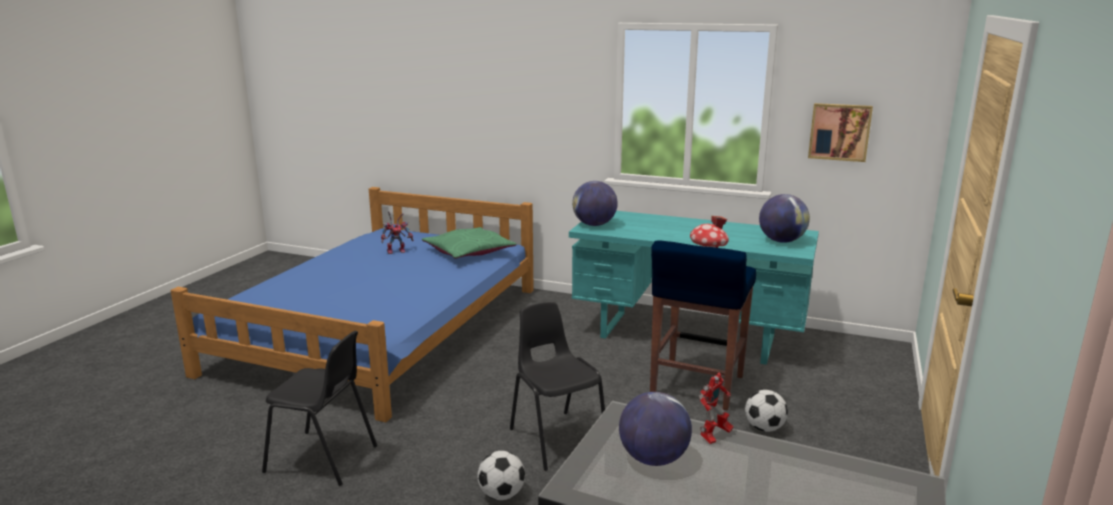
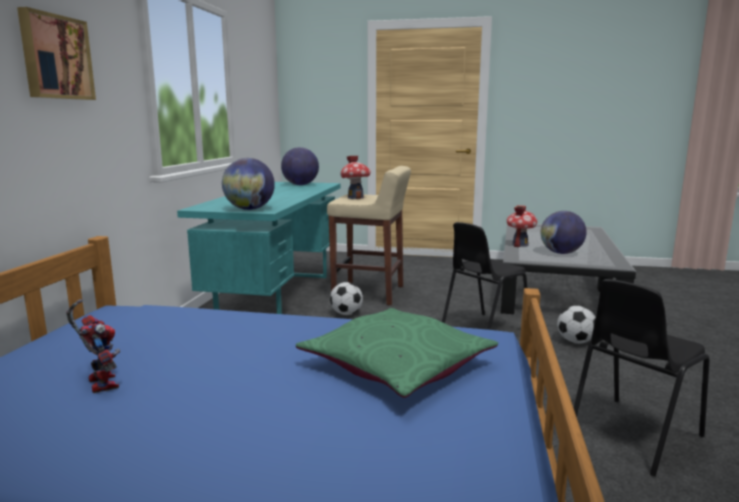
camera: 100 degrees left, 5 degrees down
(322, 459) = (632, 435): black chair -> black chair turned 135 degrees counterclockwise
(469, 252) = (143, 324): green pillow -> green pillow (396, 365)
(696, 386) = (370, 293): blue stool -> beige stool
(714, 436) = (520, 244): toy robot -> toy house
(764, 428) = (419, 279): football -> football (346, 314)
(839, 132) = (254, 105): picture -> picture (55, 57)

